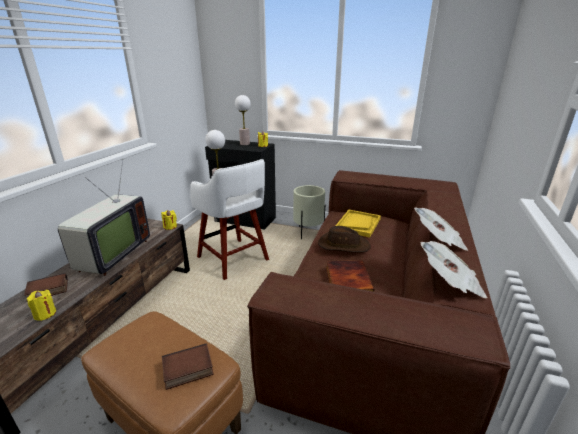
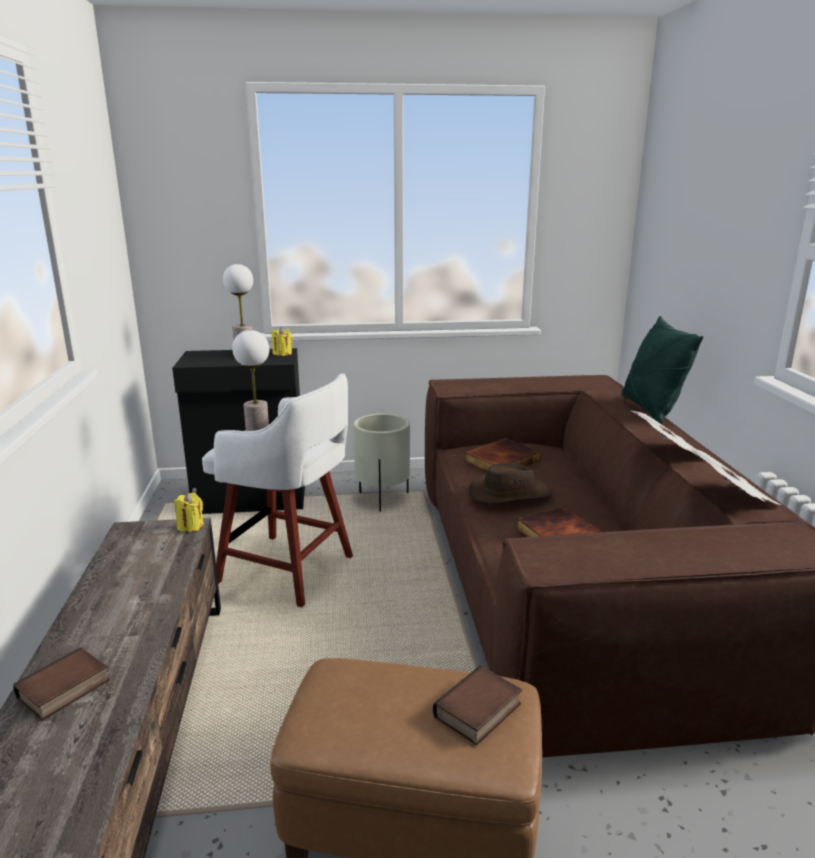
camera: 25 degrees left, 5 degrees down
(45, 314) = (112, 726): yellow candle -> none
(111, 255) = (126, 599): television -> none
(358, 224) = (501, 460): yellow tray -> book
(461, 209) = (650, 409): none -> green pillow

